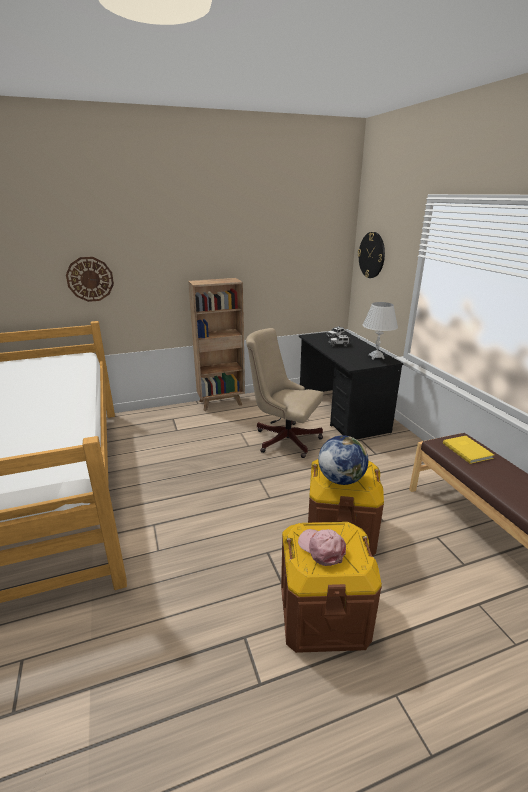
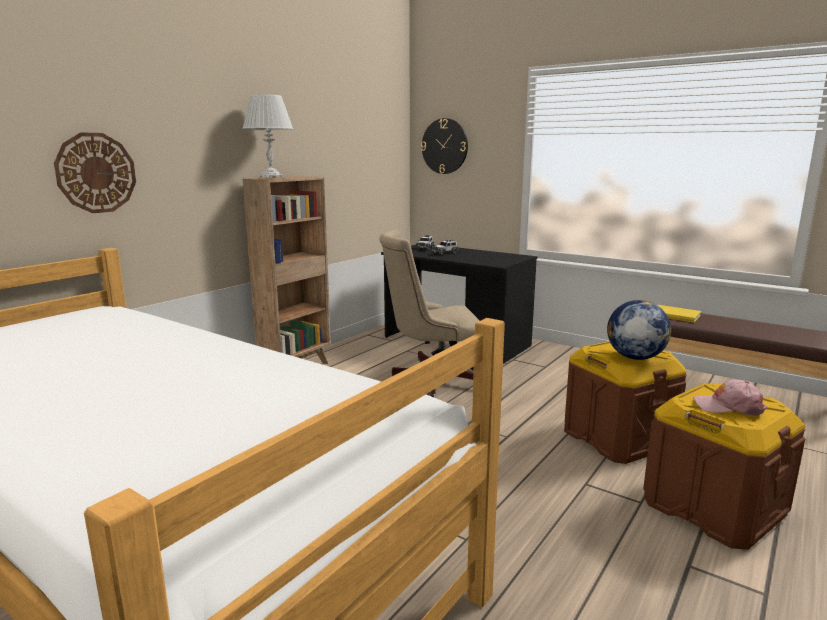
camera: 35 degrees left, 10 degrees down
(376, 357) = (503, 256): white table lamp -> white table lamp (271, 178)

